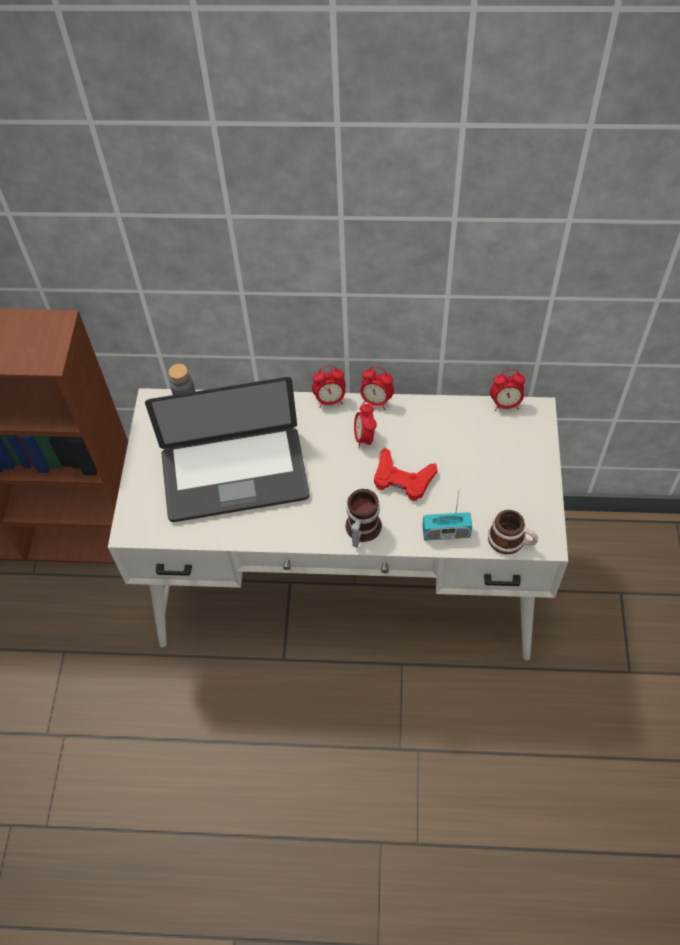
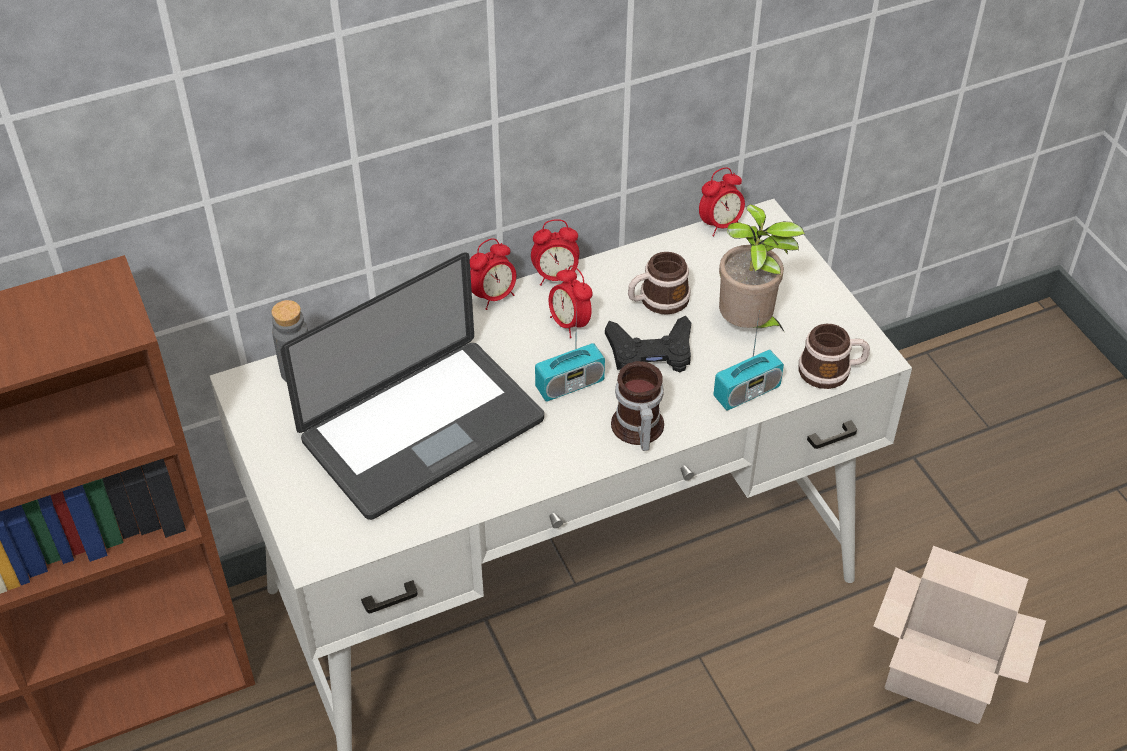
camera: 30 degrees left, 10 degrees down
(339, 481) = (570, 385): none -> radio
(402, 479) = (650, 352): red game controller -> black game controller
(430, 443) = (657, 301): none -> mug
(477, 486) = (748, 326): none -> potted plant
(550, 748) = (945, 674): none -> cardboard box

